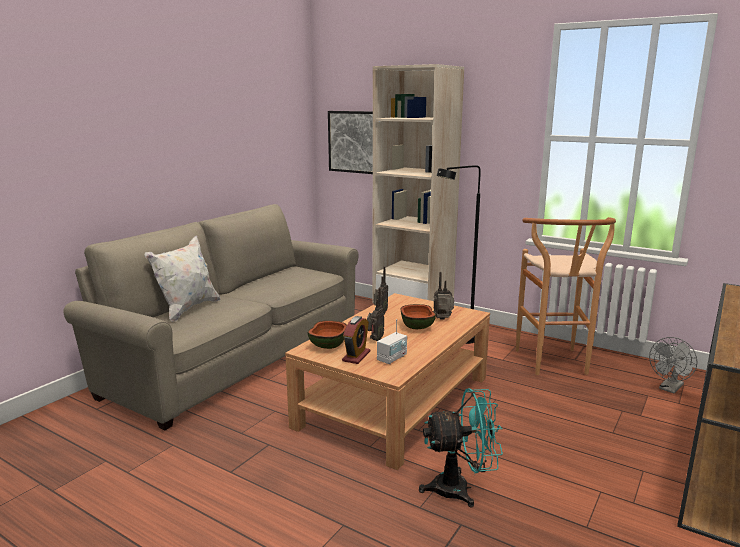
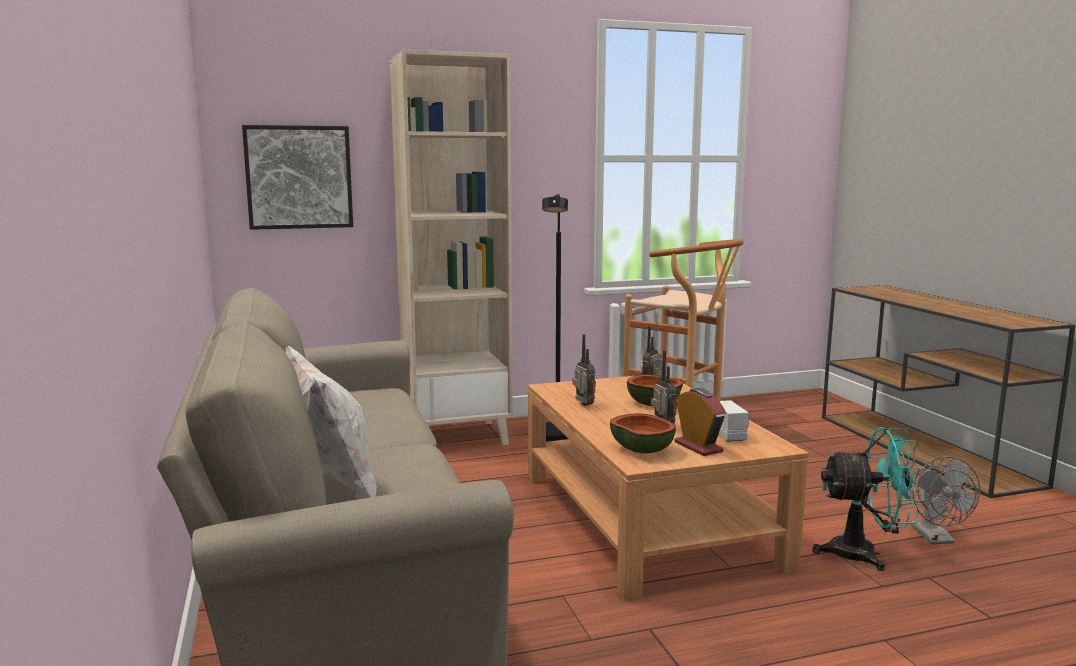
camera: 50 degrees left, 5 degrees down
(460, 489) = (865, 554): turquoise fan -> turquoise fan turned 60 degrees clockwise
(669, 389) = (783, 414): grey fan -> grey fan (936, 538)

